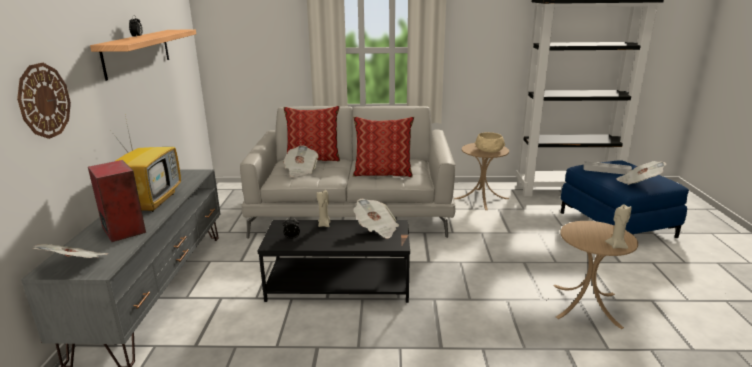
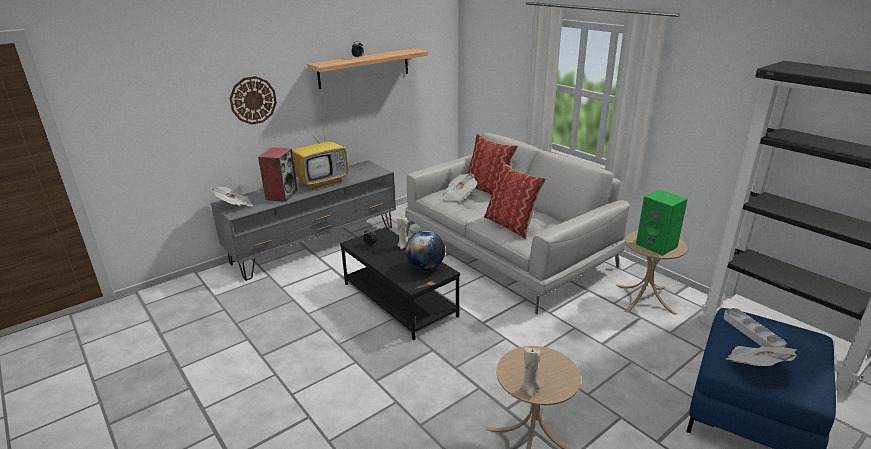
camera: 50 degrees right, 5 degrees up
(376, 229) = (425, 267): newspaper -> globe
(489, 150) = (657, 245): beige bowl -> green speaker

